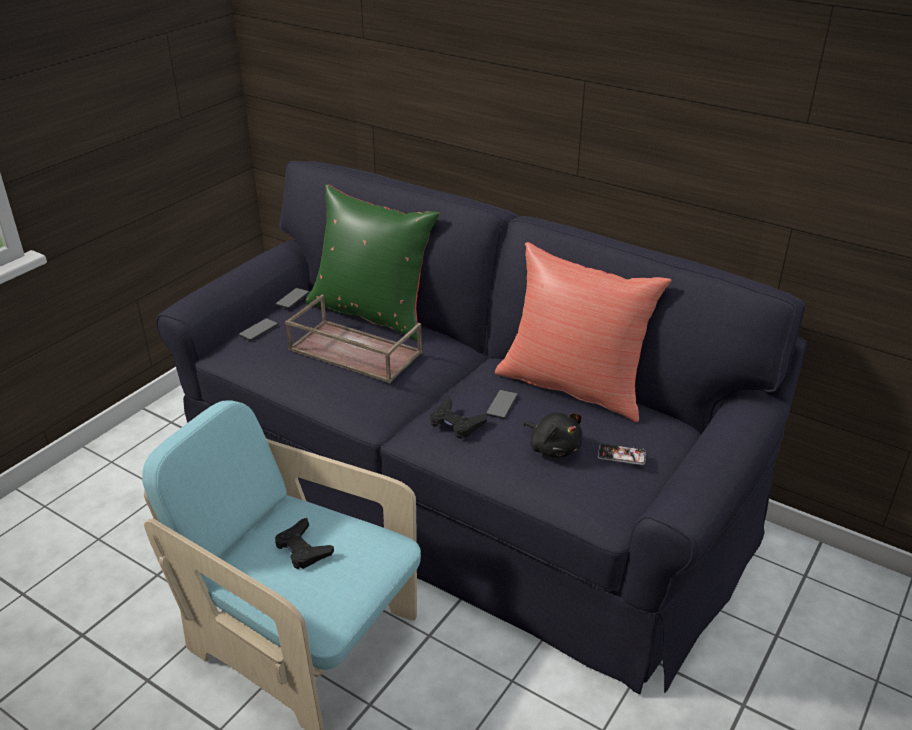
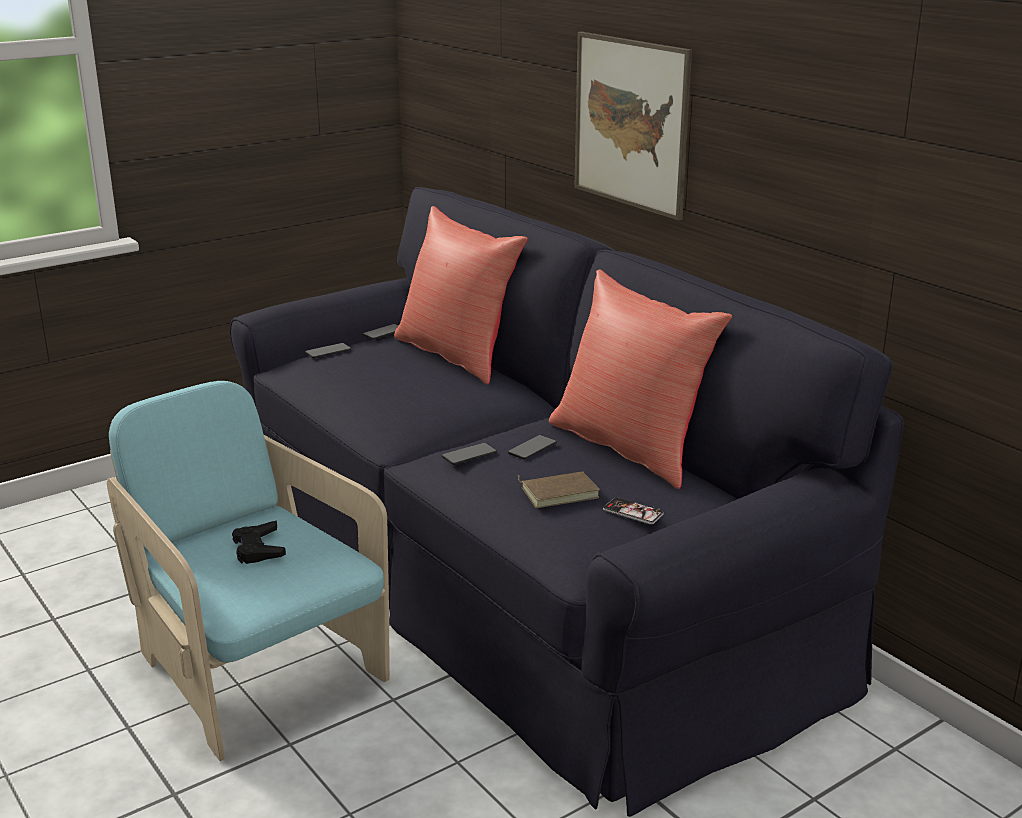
camera: 20 degrees right, 10 degrees down
(353, 351) = (409, 381): brown tray -> none
(372, 313) = (458, 355): green pillow -> red pillow
(456, 423) = (469, 455): black game controller -> phone
(519, 103) = (630, 123): none -> picture
(553, 447) = (559, 492): black plush toy -> brown book

